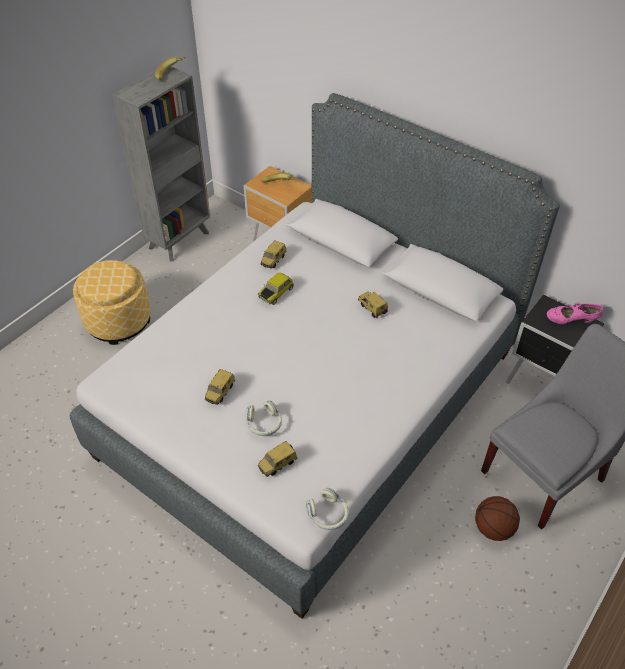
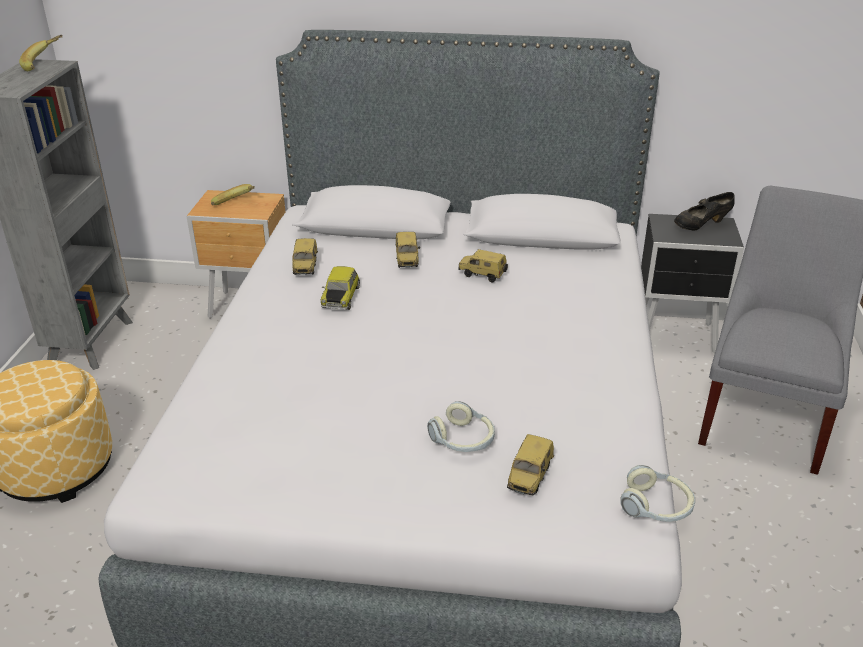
camera: 30 degrees left, 15 degrees down
(220, 393) = (365, 427): toy car -> toy car (408, 261)
(494, 528) = (769, 497): basketball -> none
(571, 321) = (701, 226): pink shoe -> black shoe

